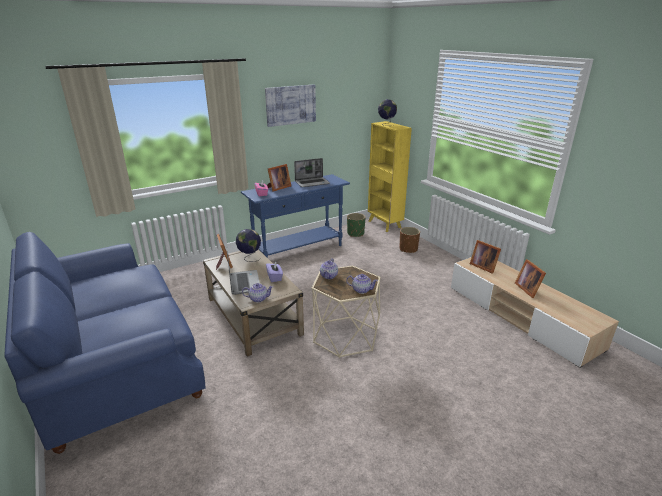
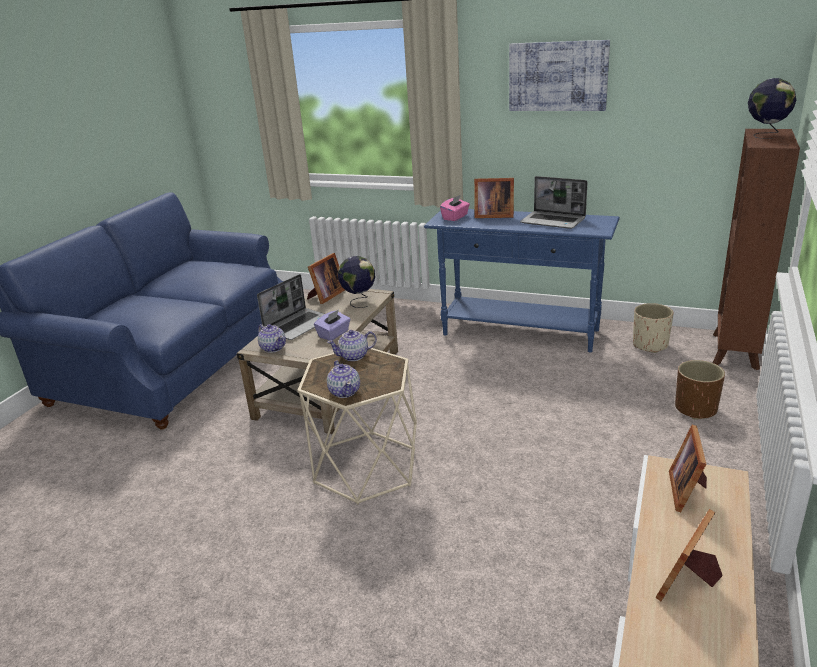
camera: 55 degrees right, 0 degrees up
(355, 234) = (650, 345): green planter -> beige planter
(384, 224) = (734, 352): yellow bookcase -> brown bookcase

